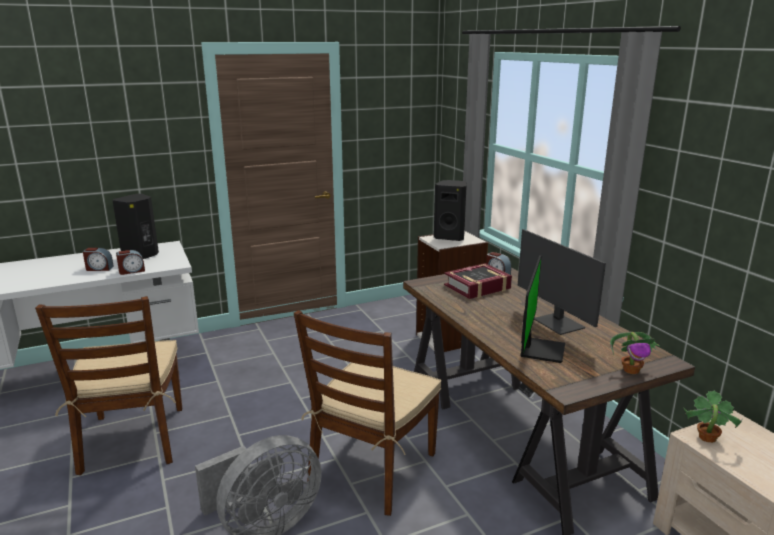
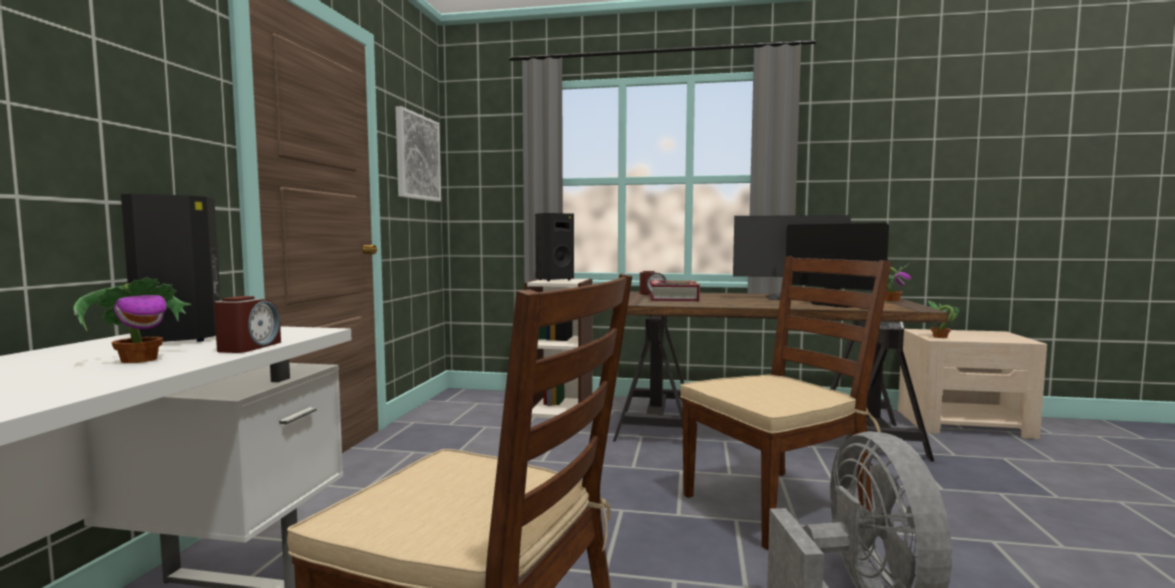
camera: 55 degrees left, 15 degrees down
(99, 268) = (140, 360): alarm clock -> potted plant
(372, 469) = (776, 505): brown chair -> brown chair turned 90 degrees counterclockwise
(396, 118) = (417, 157): none -> picture

